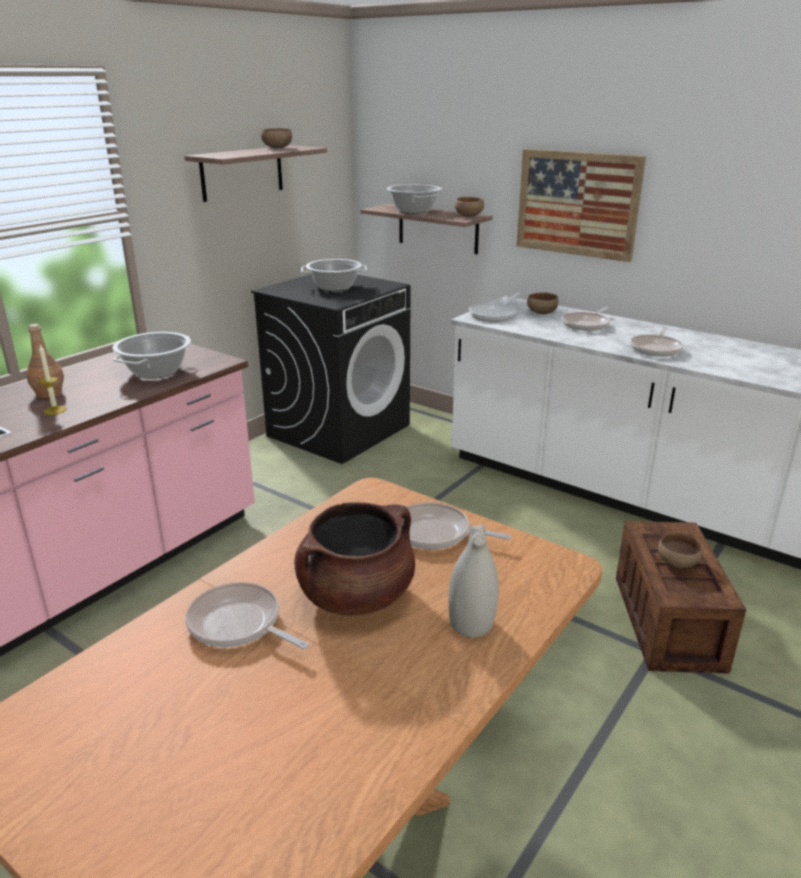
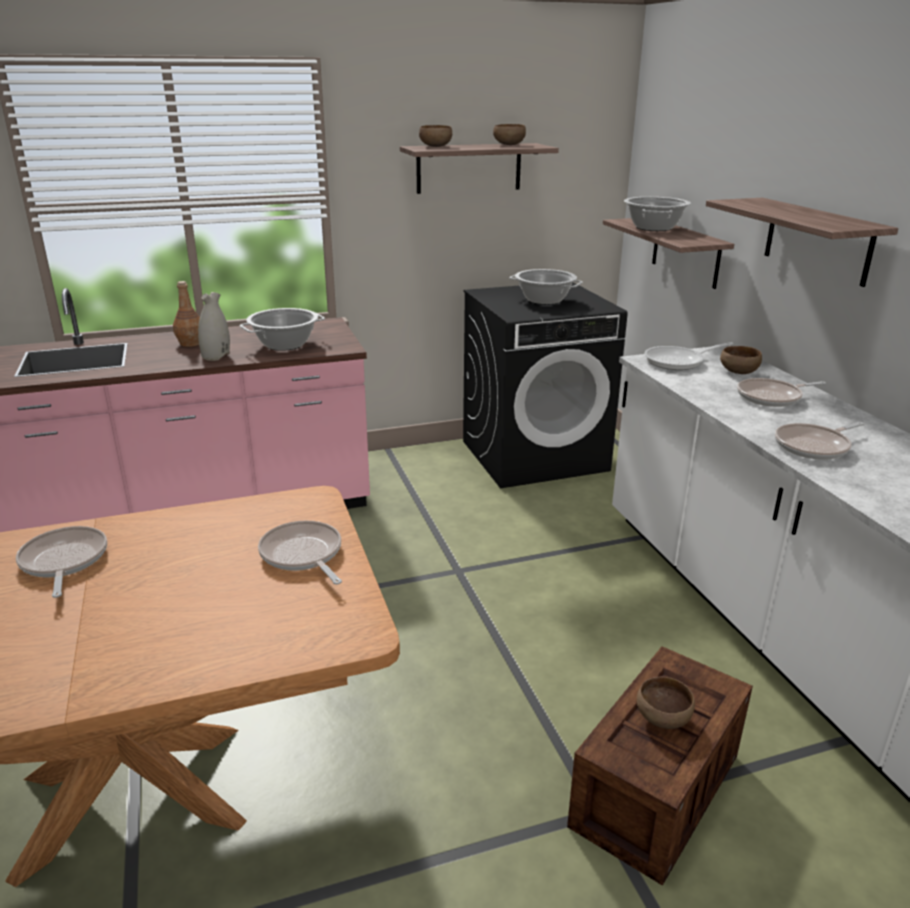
camera: 35 degrees right, 0 degrees up
(55, 410) = (173, 357): candle -> none
(356, 595) = (164, 578): brown cooking pot -> none
(469, 216) = (702, 241): brown bowl -> brown bowl (435, 146)
(472, 623) = (203, 641): white vase -> white vase (216, 356)
(577, 204) = (817, 240): picture -> shelf

